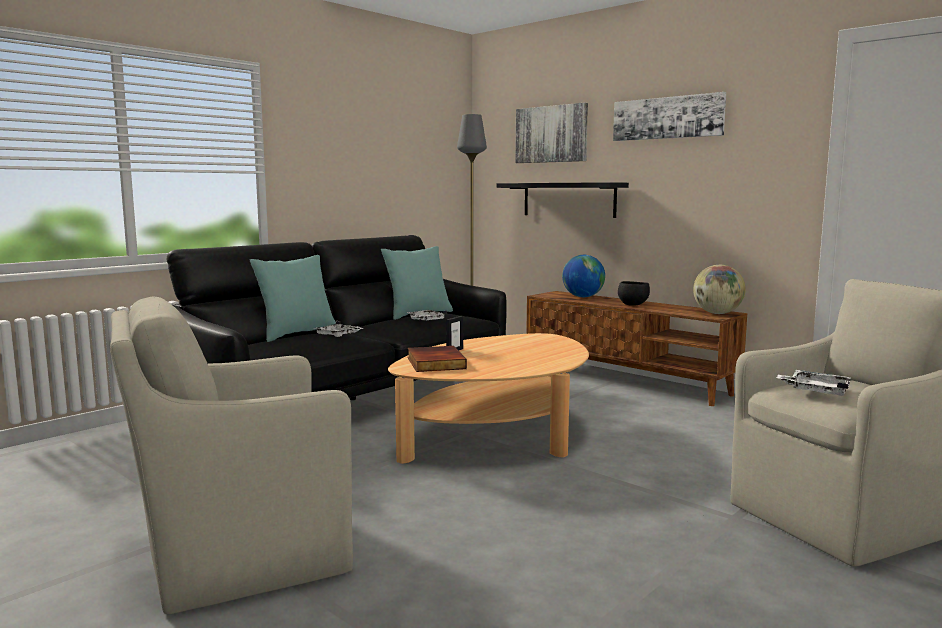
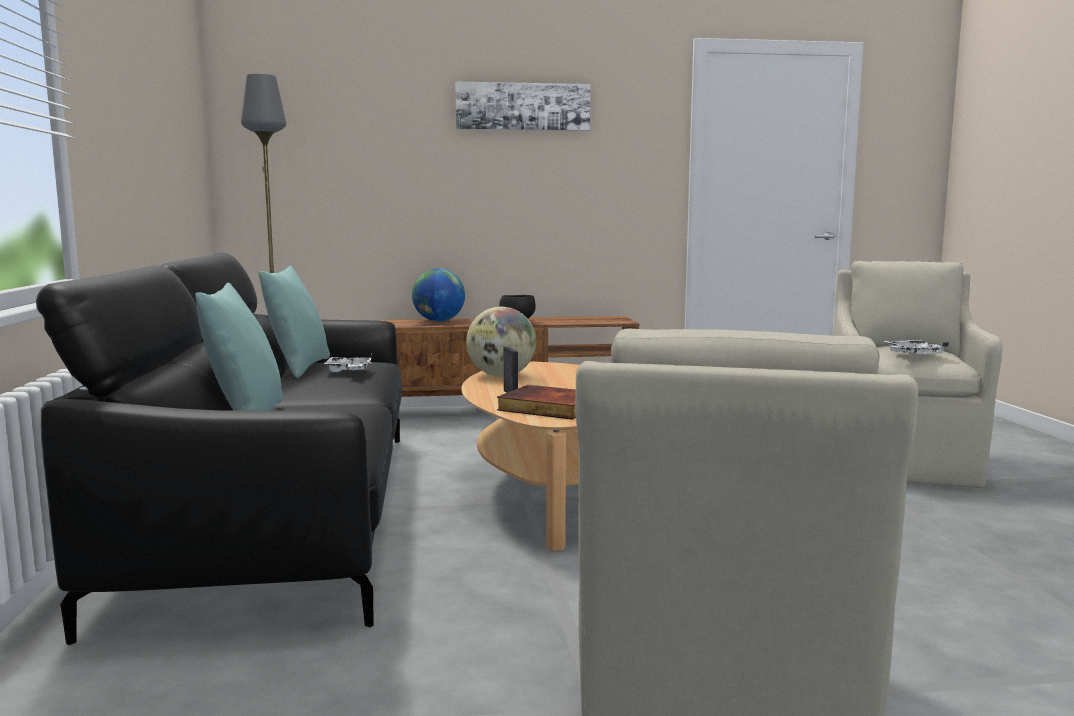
camera: 50 degrees left, 0 degrees up
(338, 335) = (322, 407): white tray -> none
(551, 134) = (357, 114): picture -> none
(568, 199) = (390, 201): black shelf -> none
(717, 313) = (610, 319): globe -> globe (501, 376)

